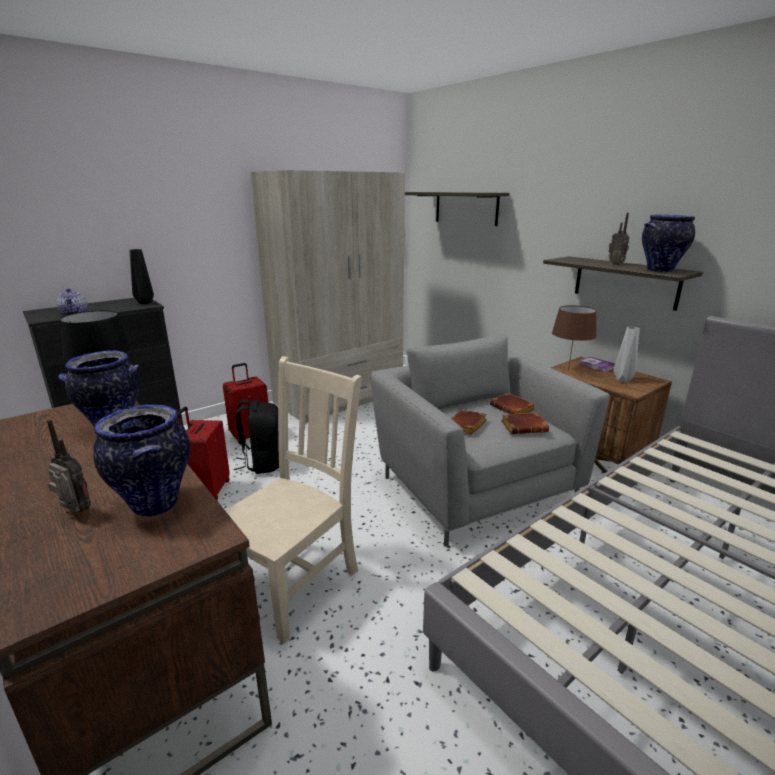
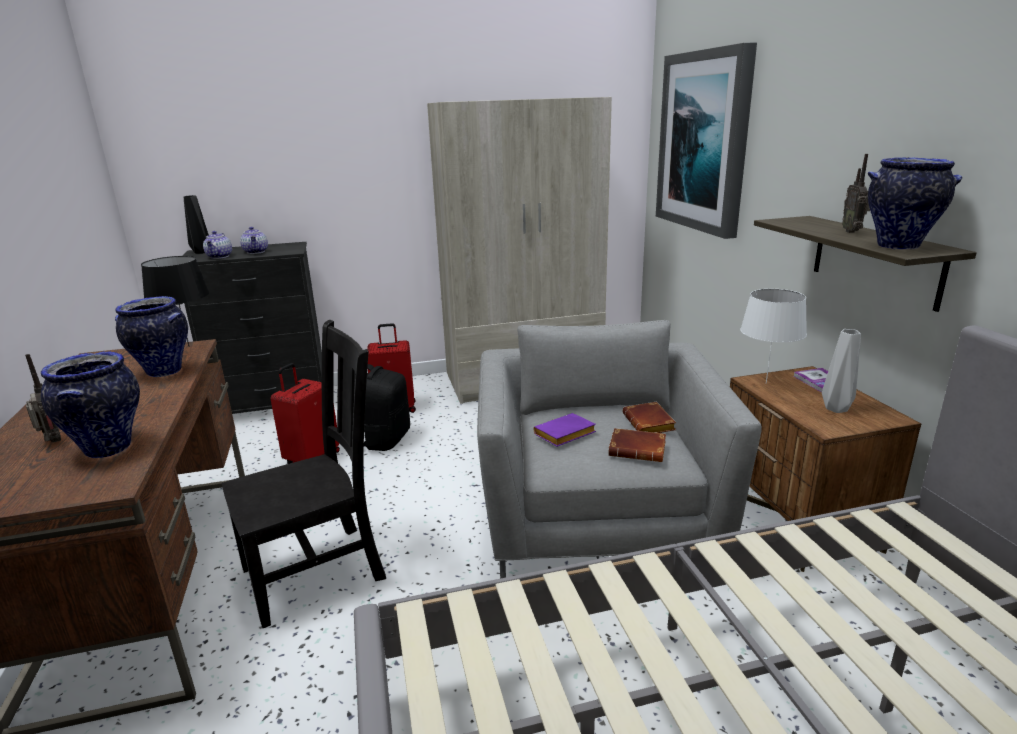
camera: 25 degrees right, 0 degrees up
(109, 307) = (256, 252): none -> teapot
(144, 302) = (292, 248): black vase -> black vase (201, 252)
(295, 581) = (319, 571): beige chair -> black chair
(466, 208) = (704, 142): shelf -> picture
(466, 426) = (564, 435): brown book -> purple book
(568, 370) = (766, 383): brown table lamp -> white table lamp

